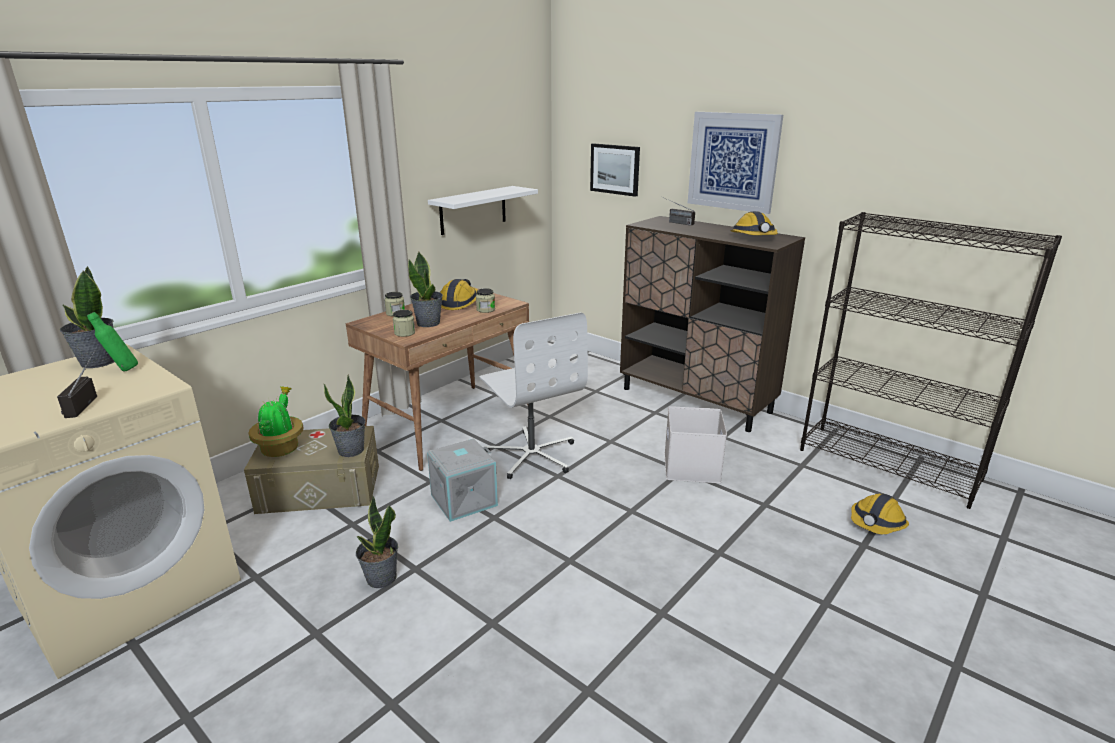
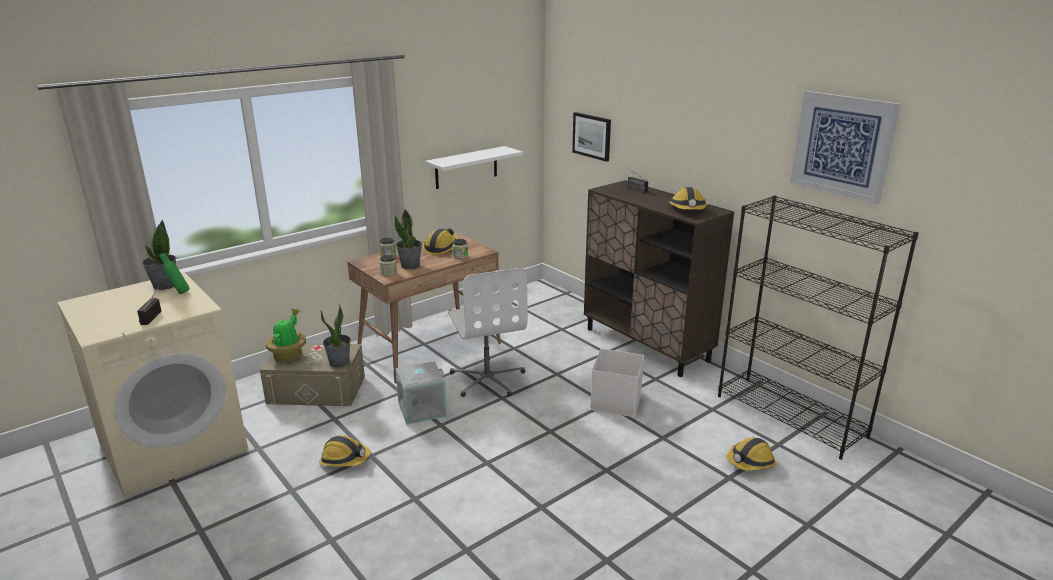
camera: 10 degrees right, 0 degrees up
(381, 578) = (345, 459): potted plant -> hard hat
(733, 161) = (680, 140): picture -> picture (842, 145)

